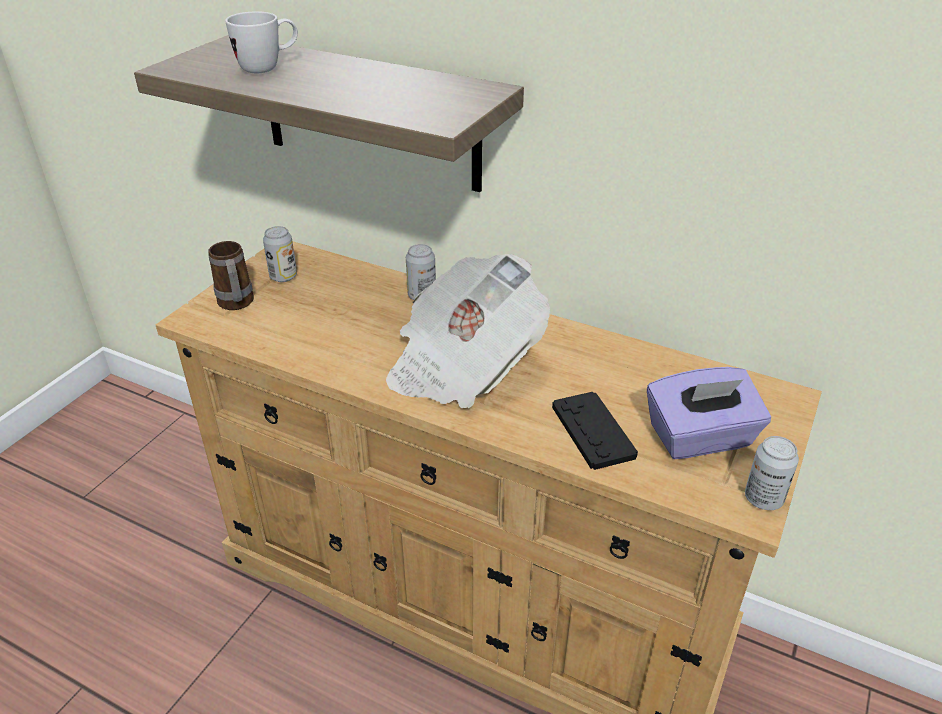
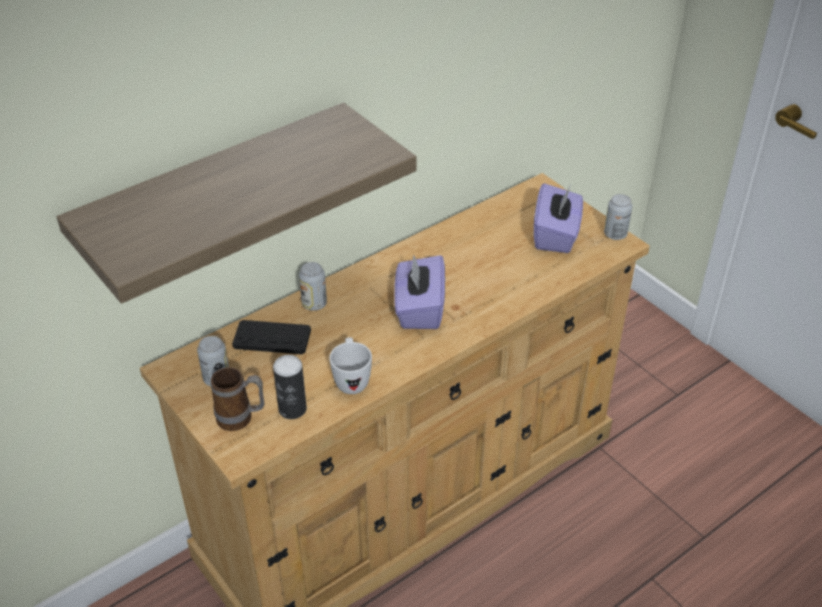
camera: 65 degrees left, 5 degrees up
(262, 329) = (292, 409): none -> can
(268, 68) = (189, 208): white mug -> white mug (351, 380)
(463, 364) = (419, 309): newspaper -> purple tissue box
(593, 431) = (525, 275): black game controller -> black game controller (272, 338)

